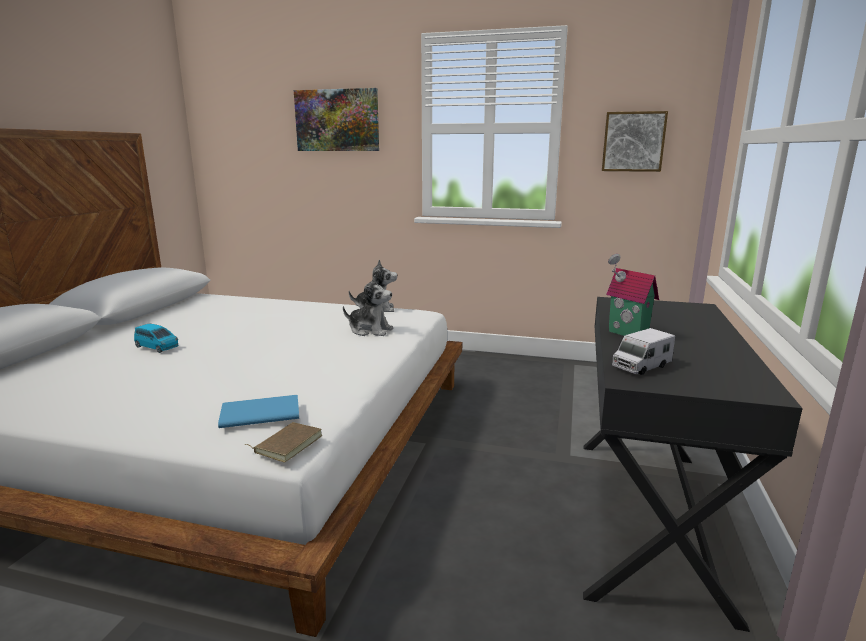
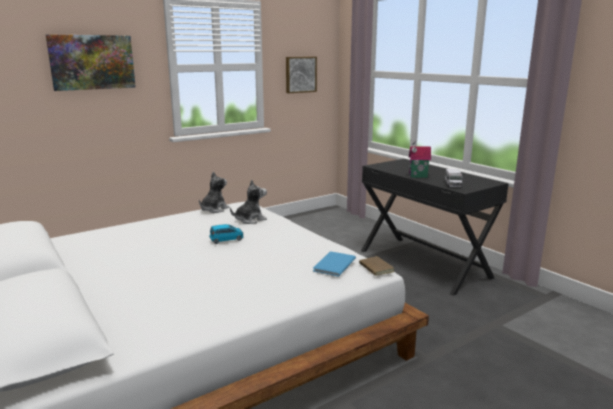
camera: 50 degrees left, 0 degrees up
(157, 347) = (155, 274): blue toy car -> blue toy car (227, 240)

